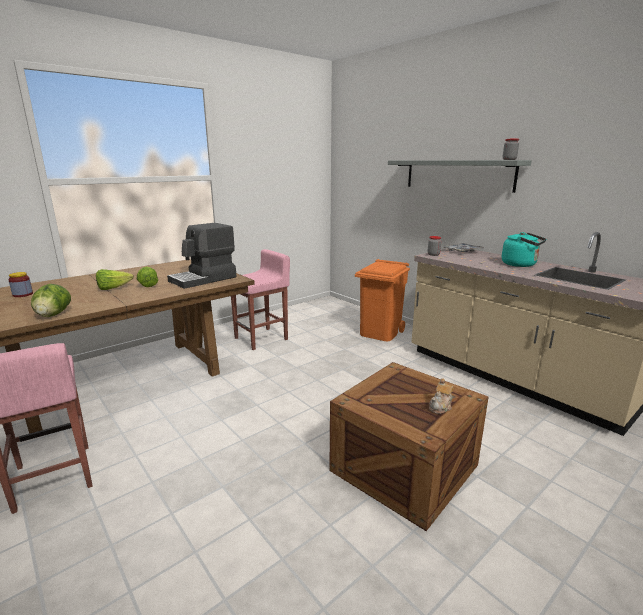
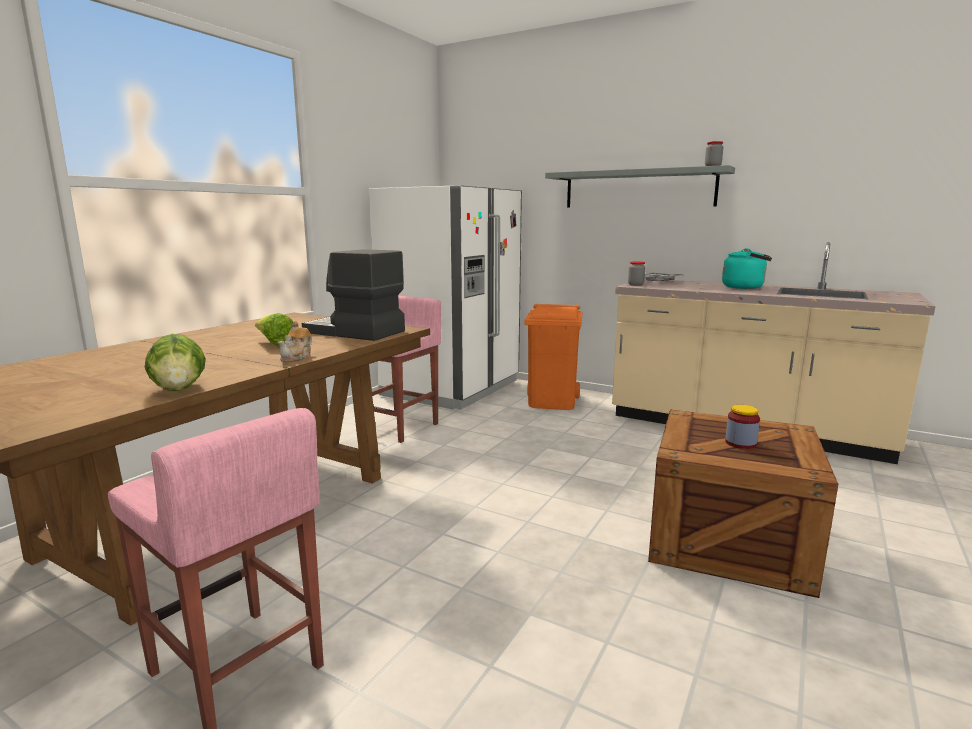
camera: 20 degrees left, 5 degrees down
(23, 294) = (60, 372): jar -> jar (740, 443)
(113, 288) = (223, 352): lettuce -> none
(204, 279) = (354, 332): coffee machine -> coffee machine turned 90 degrees clockwise
(320, 313) = (452, 388): none -> white fridge
(441, 407) = (783, 443): teapot -> teapot (297, 358)

